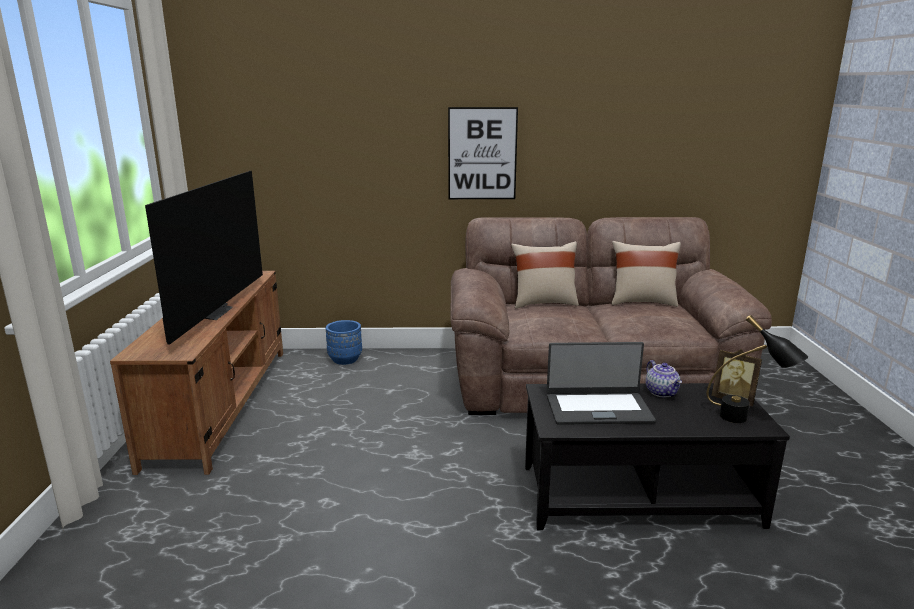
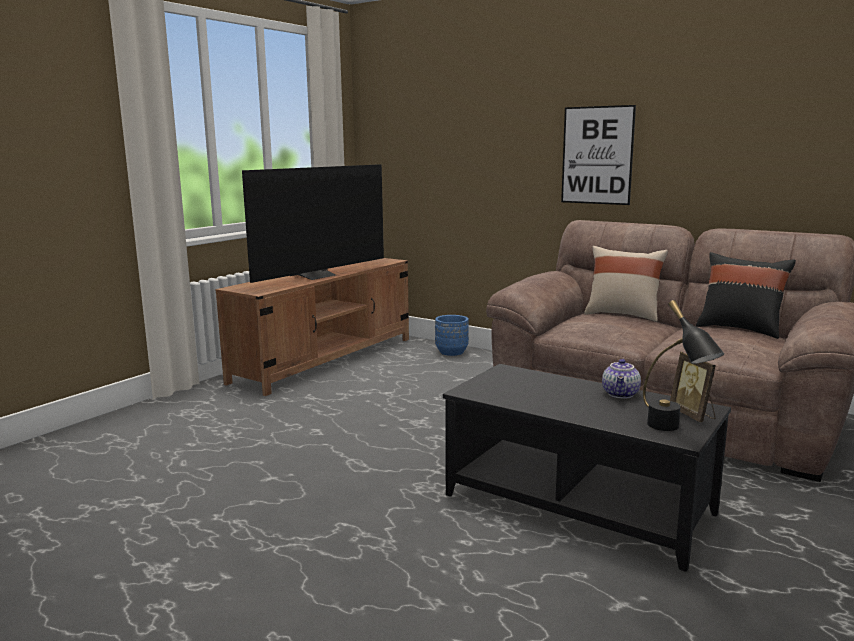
camera: 35 degrees right, 5 degrees down
(598, 408) = (531, 390): laptop -> none
(642, 302) = (740, 329): beige pillow -> black pillow

